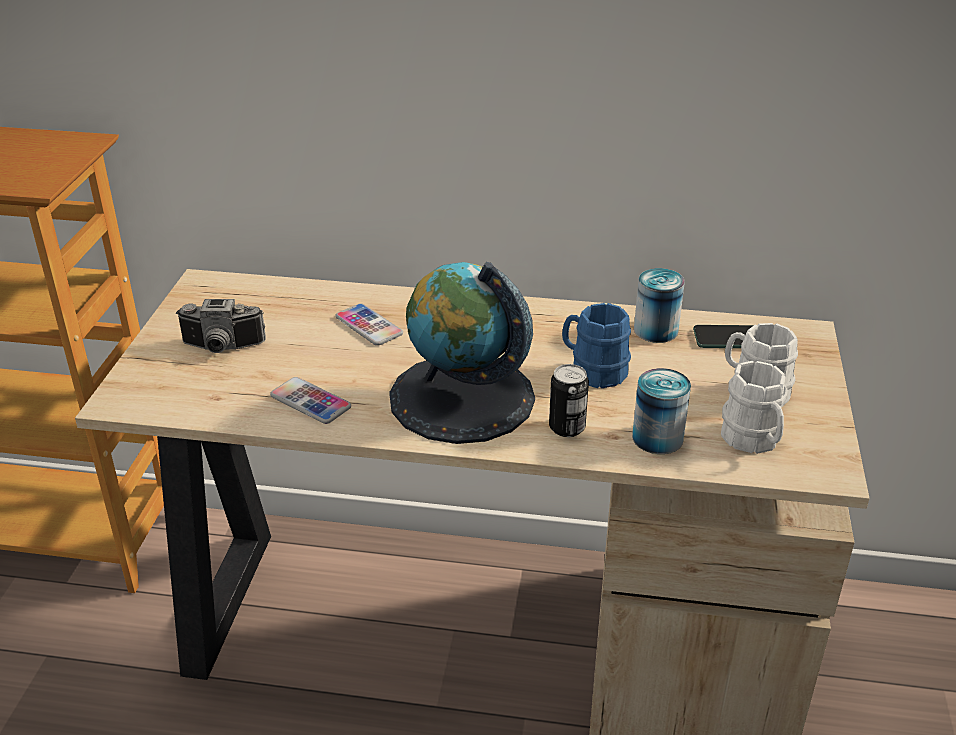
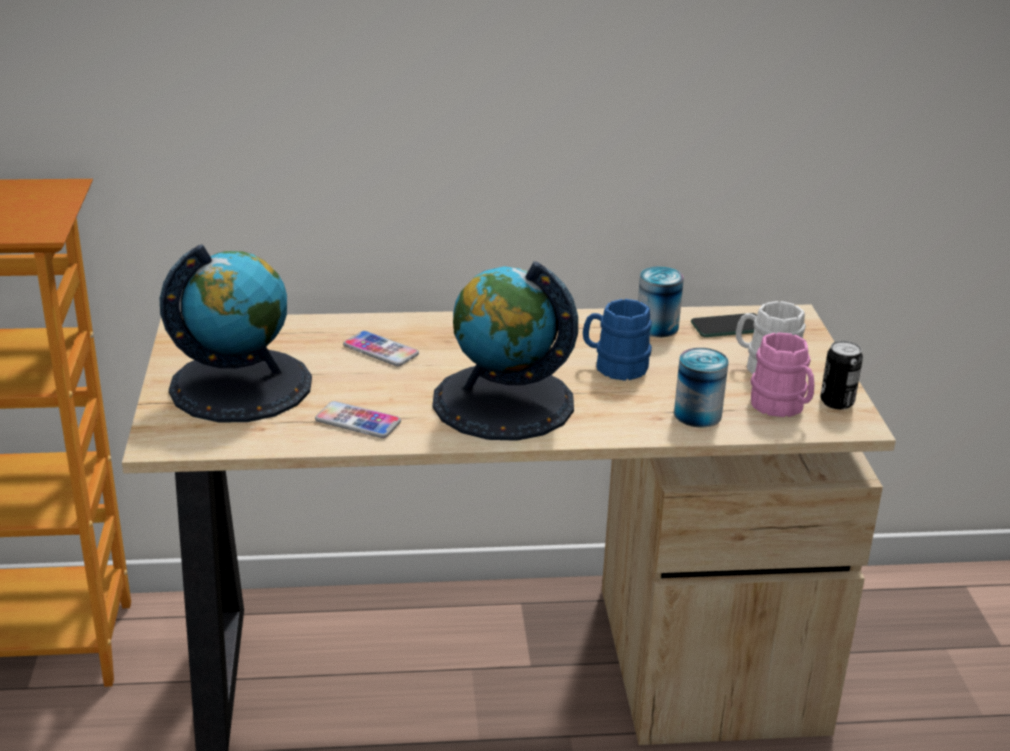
camera: 15 degrees left, 5 degrees down
(221, 348) = (241, 385): camera -> globe
(567, 427) = (612, 415): can -> can (837, 402)
(753, 441) = (782, 407): white mug -> pink mug

